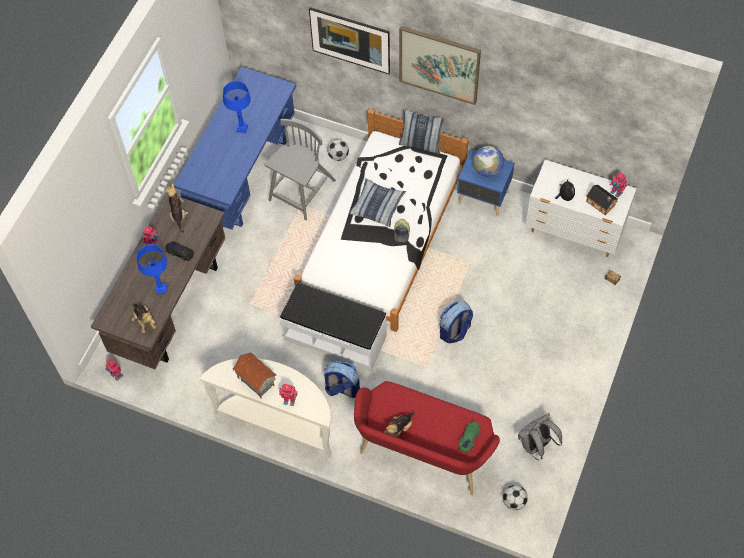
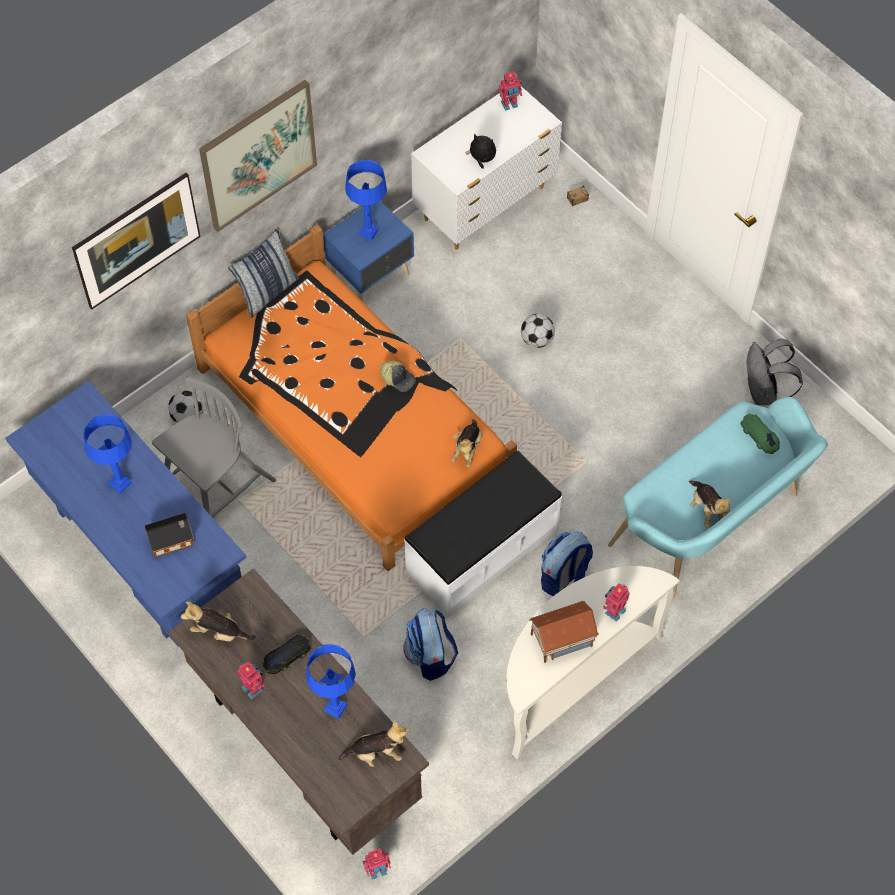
camera: 65 degrees left, 0 degrees up
(301, 191) = (217, 489): grey chair -> grey chair turned 75 degrees clockwise
(377, 206) = (335, 388): pillow -> none
(377, 289) = (467, 449): none -> plush toy
(383, 235) = (354, 420): white bed -> orange bed
(423, 454) = (711, 524): red bench -> turquoise bench
(455, 331) = (553, 405): backpack -> backpack (430, 656)
(487, 170) = (368, 232): globe -> blue table lamp
(514, 501) = (827, 453): football -> football (536, 340)
(601, 204) = (517, 128): toy house -> toy house (173, 540)

